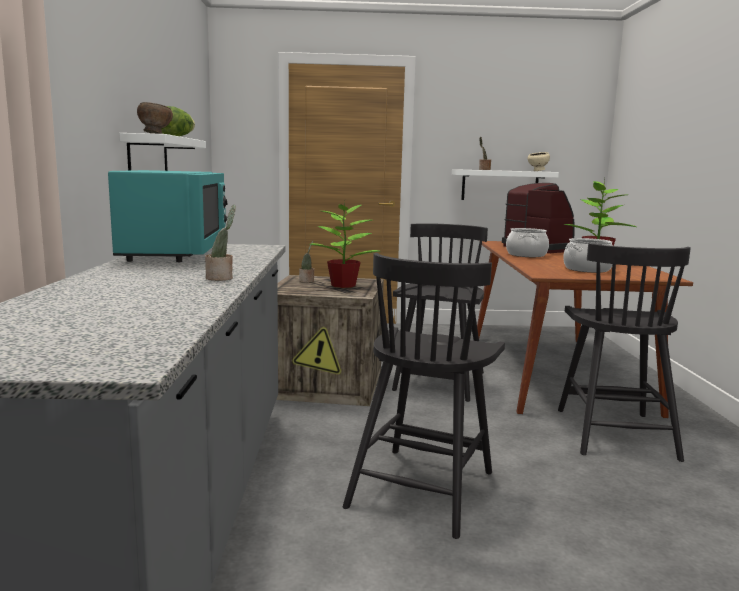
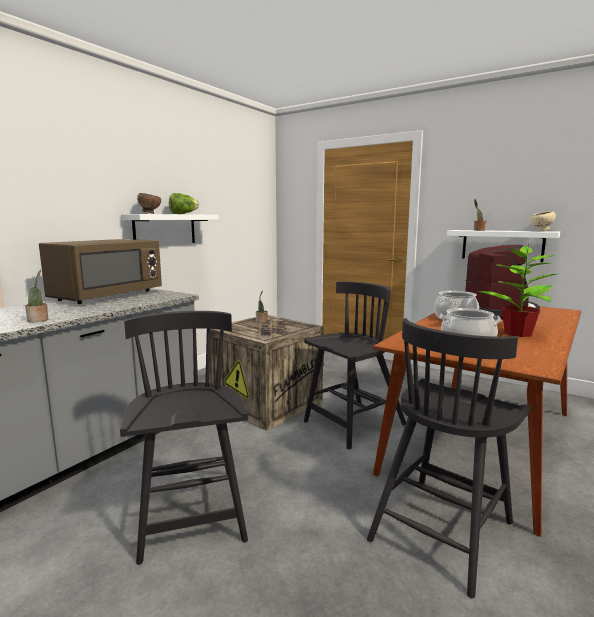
camera: 35 degrees right, 0 degrees up
(175, 253) = (107, 296): turquoise microwave -> brown microwave
(344, 285) = (277, 328): potted plant -> none
(423, 486) = (191, 513): black chair -> black chair turned 105 degrees clockwise

